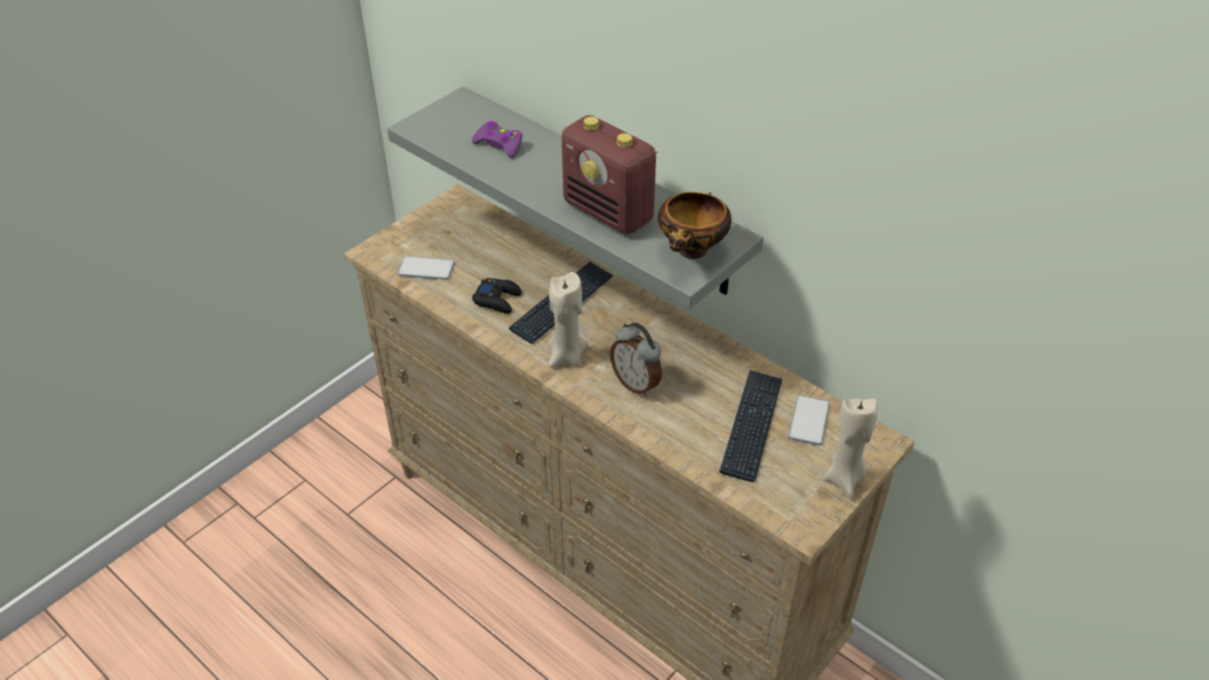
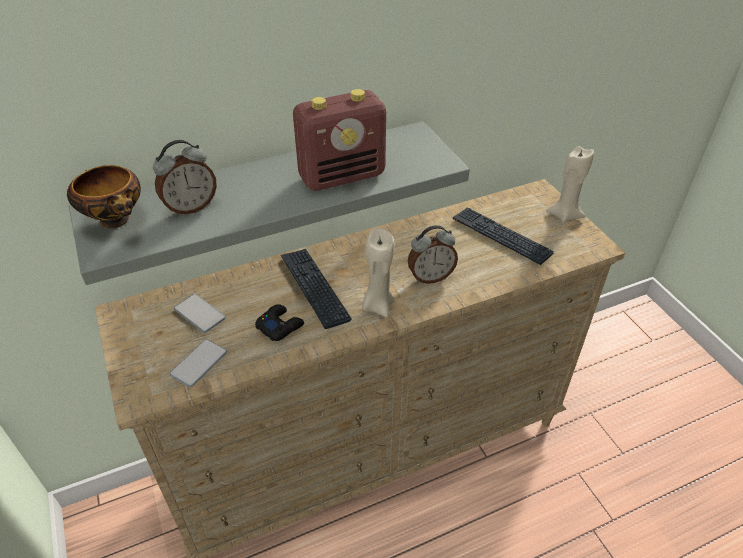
camera: 65 degrees left, 0 degrees up
(499, 145) = (191, 207): purple game controller -> alarm clock
(692, 252) = (420, 153): bowl -> bowl (117, 221)
(809, 421) = (509, 211): phone -> phone (200, 314)

